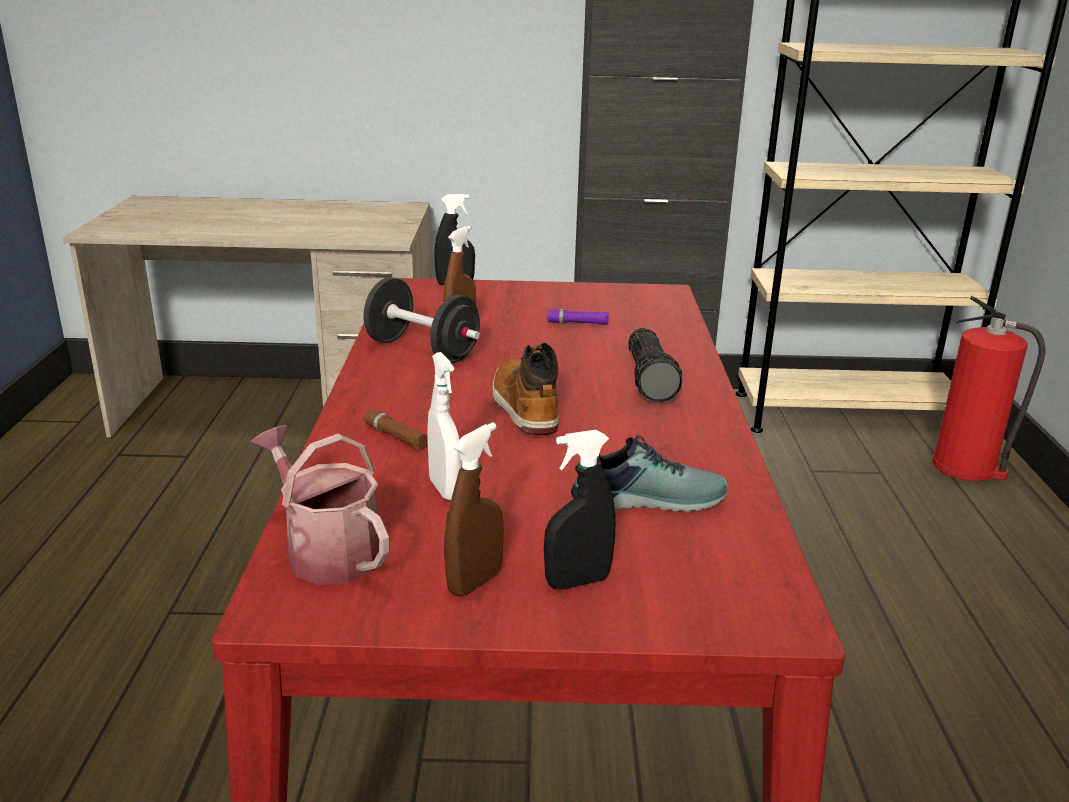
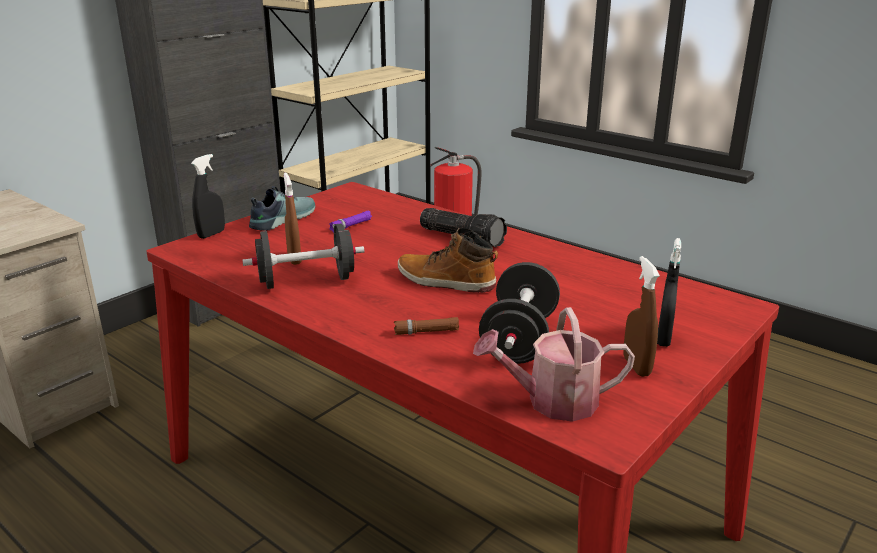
camera: 50 degrees left, 0 degrees up
(445, 489) = (519, 339): white spray bottle -> black dumbbell
(647, 498) = (597, 290): shoe -> shoe (281, 219)

